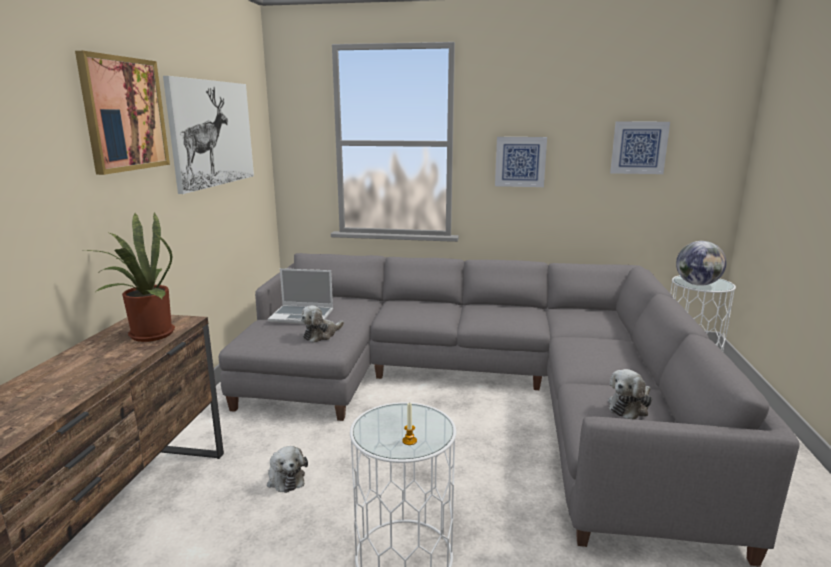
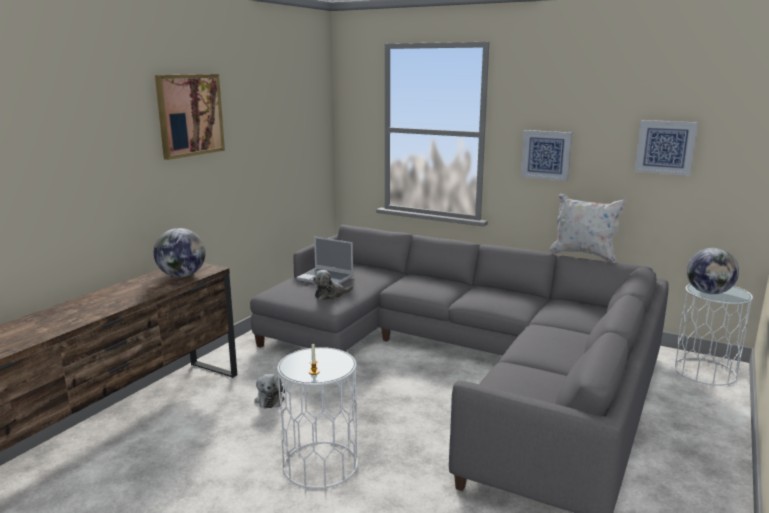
camera: 20 degrees right, 0 degrees up
(147, 335) = (182, 275): potted plant -> globe
(212, 133) = (270, 123): picture -> none
(572, 261) = (583, 255): none -> white pillow
(630, 407) = (533, 387): plush toy -> none

